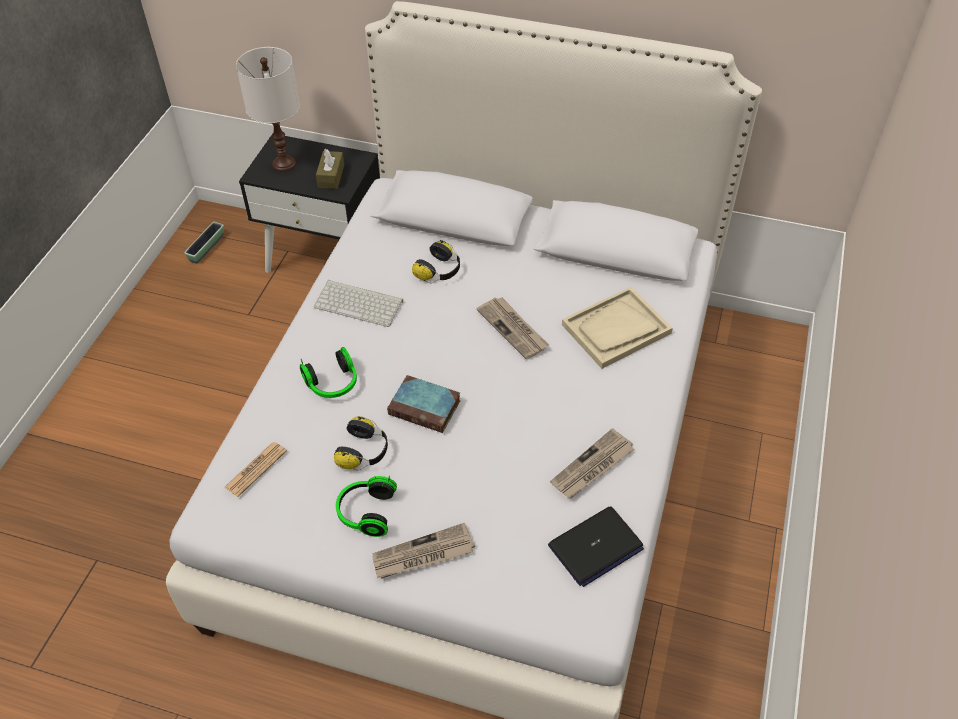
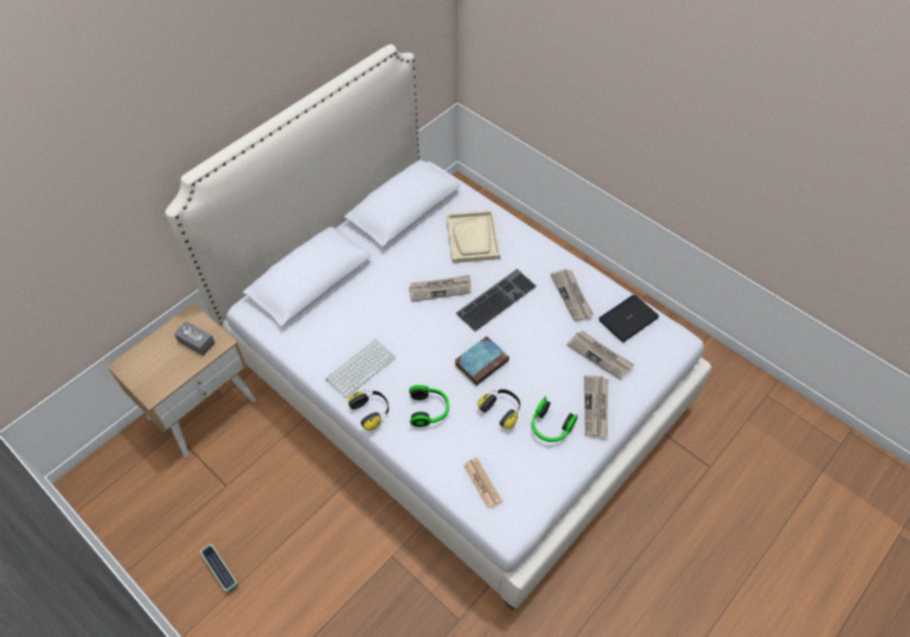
camera: 65 degrees left, 5 degrees up
(207, 248) = (122, 495): planter -> planter (221, 571)
(284, 163) = (154, 370): white table lamp -> none
(325, 257) = (202, 408): black nightstand -> beige nightstand
(331, 176) = (196, 342): brown tissue box -> grey tissue box
(439, 271) = (360, 308): headphones -> headphones (371, 411)
(510, 532) = (600, 355): none -> newspaper
(533, 387) = (496, 298): none -> keyboard
(595, 547) = (628, 319): laptop -> laptop turned 120 degrees counterclockwise

